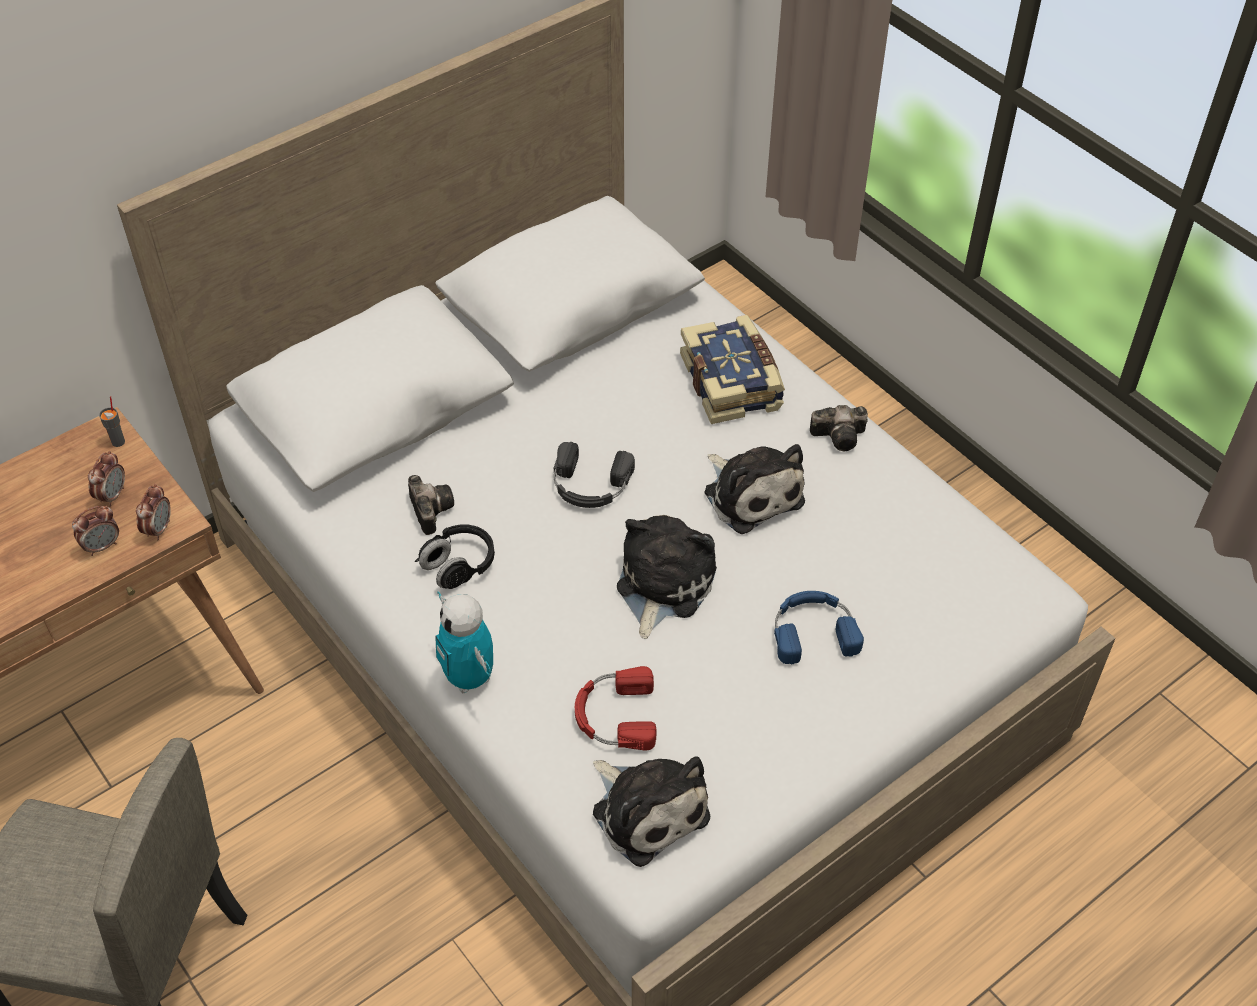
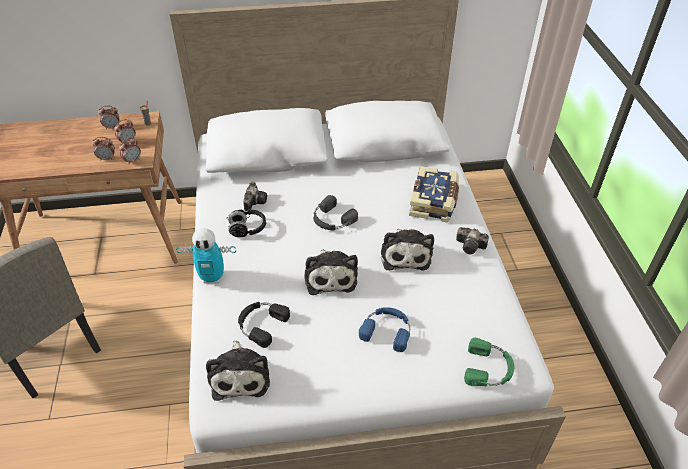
camera: 30 degrees right, 5 degrees down
(50, 478) = (112, 127): none -> alarm clock
(469, 678) = (212, 278): toy robot -> toy robot turned 90 degrees counterclockwise
(614, 715) = (261, 324): red headphones -> black headphones
(662, 584) = (330, 276): plush toy -> plush toy turned 120 degrees clockwise
(992, 618) = (489, 368): none -> green headphones

